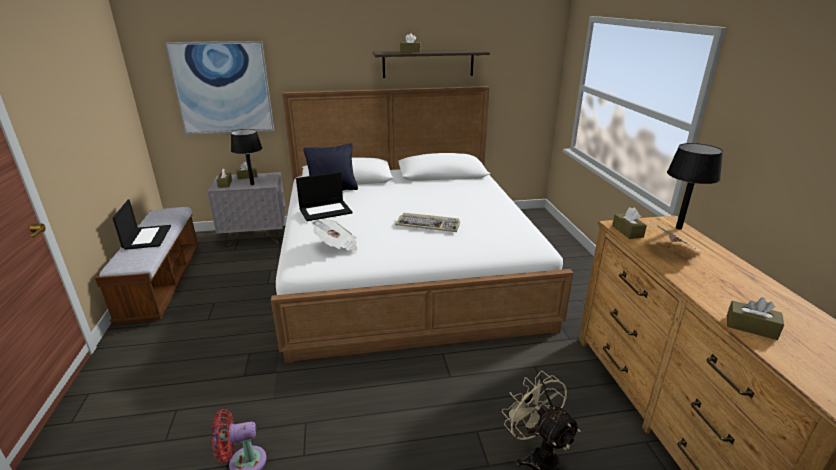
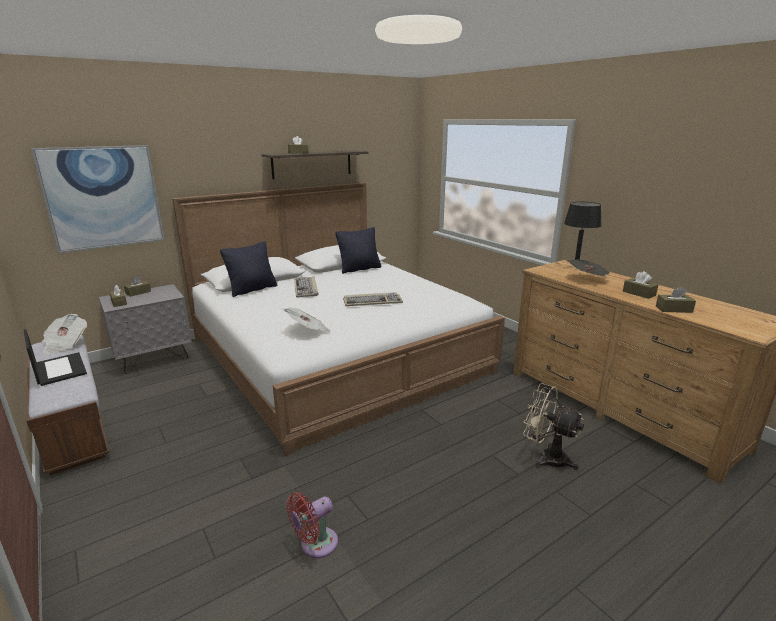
camera: 25 degrees left, 5 degrees down
(170, 215) = (65, 344): none -> newspaper
(252, 184) = (153, 298): black table lamp -> none
(326, 210) = (265, 306): laptop -> none
(380, 197) = (306, 289): none -> keyboard
(453, 183) = (359, 269): none -> black pillow
(627, 231) = (548, 273): brown tissue box -> brown tissue box (639, 293)

